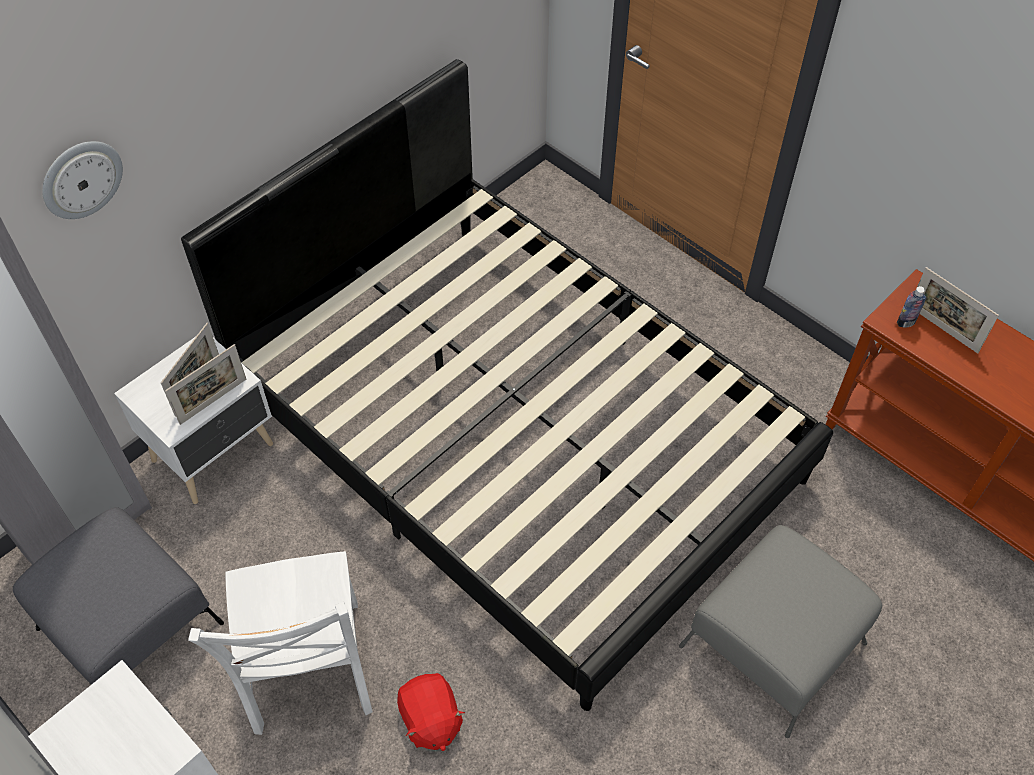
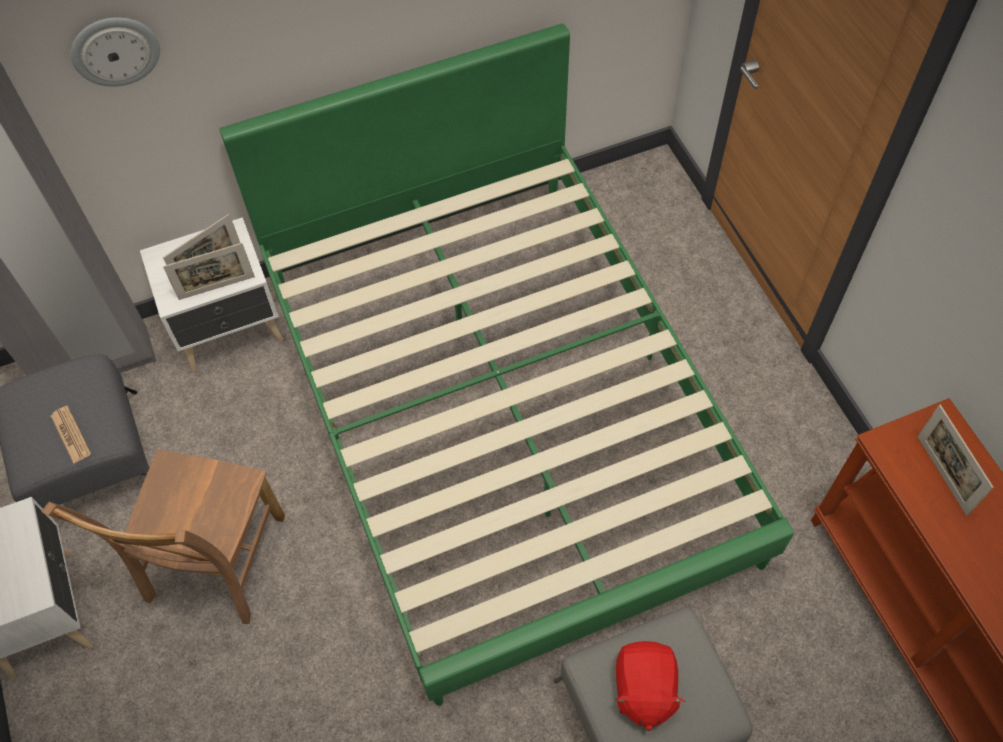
camera: 25 degrees right, 5 degrees up
(126, 591) = (71, 435): none -> newspaper
(308, 672) = (213, 564): white chair -> brown chair
(430, 720) = (295, 653): red plush toy -> red plush toy (643, 689)
(517, 435) = (503, 413): black bed -> green bed
(905, 322) = (904, 453): bottle -> none

